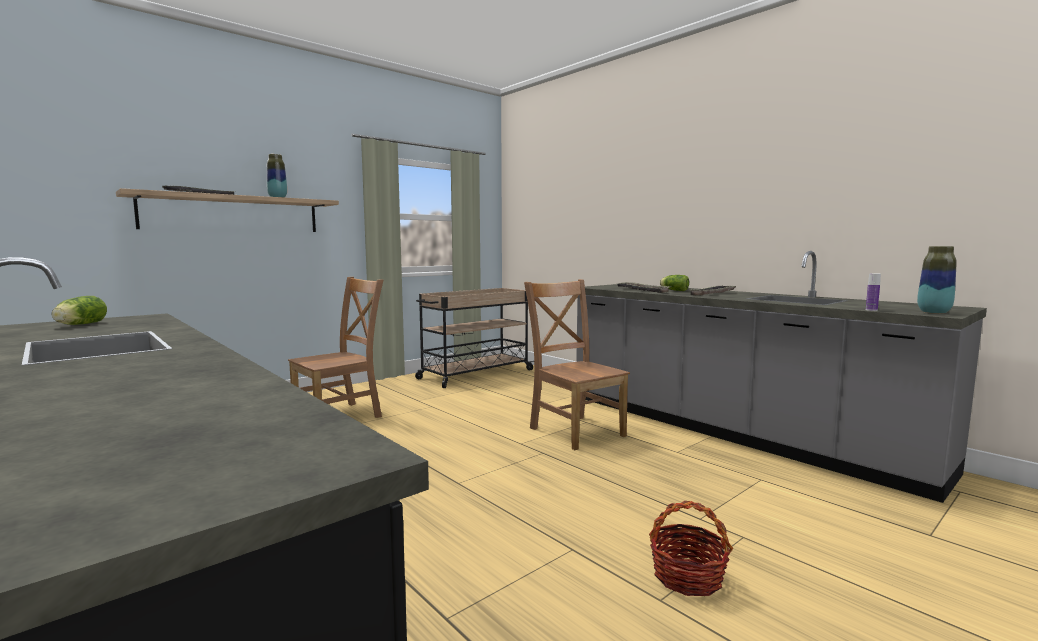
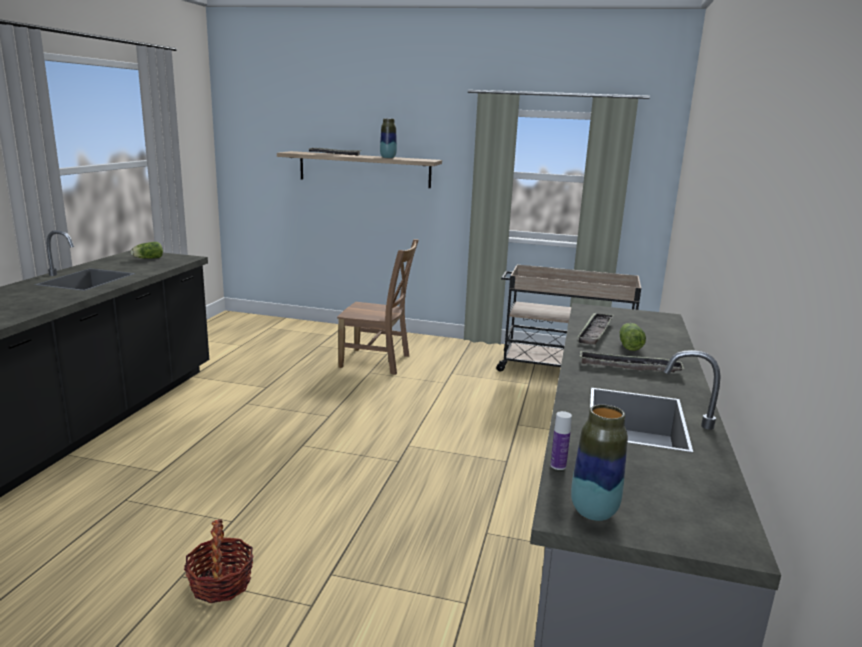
camera: 55 degrees right, 10 degrees up
(575, 430) = (473, 462): brown chair -> none

